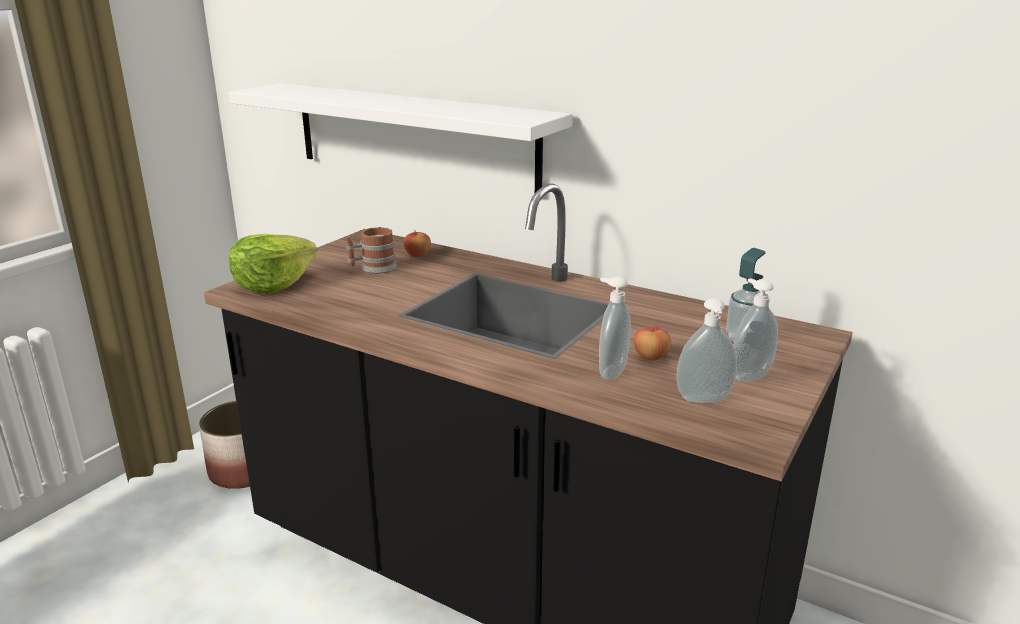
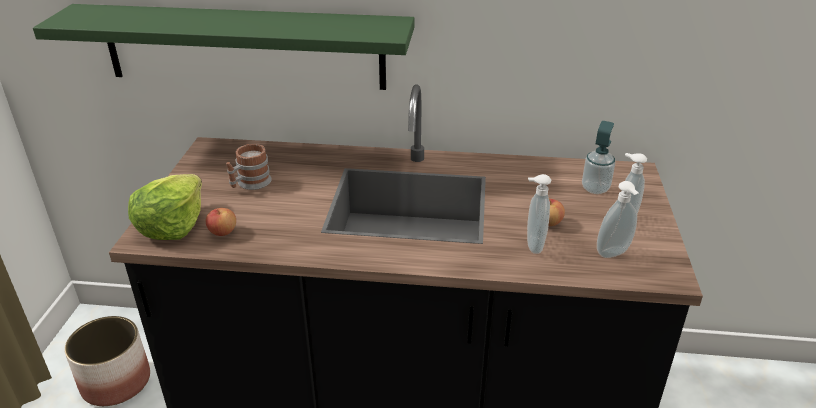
camera: 25 degrees left, 10 degrees up
(413, 136) = (244, 47): white shelf -> green shelf
(417, 255) = (276, 158): apple -> apple (223, 232)

